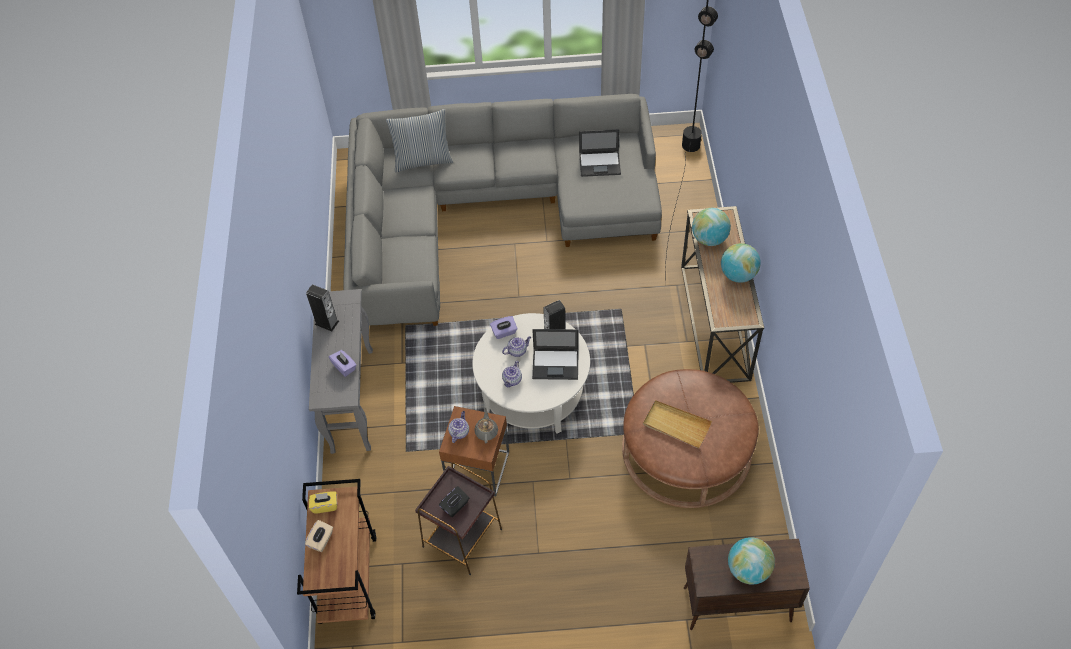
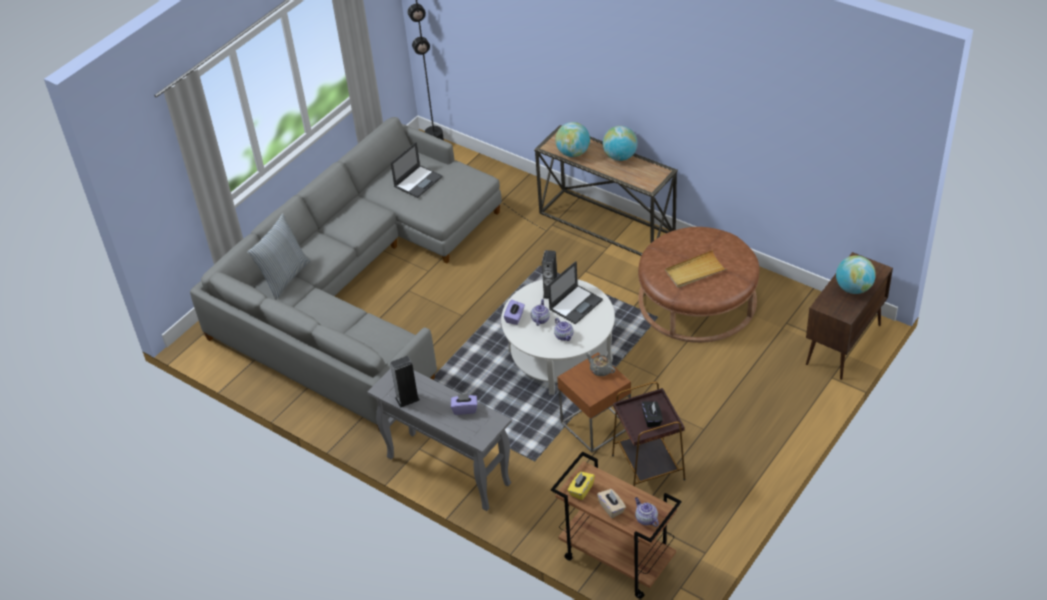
camera: 50 degrees left, 10 degrees down
(459, 432) = (584, 385): teapot -> teapot (646, 519)

